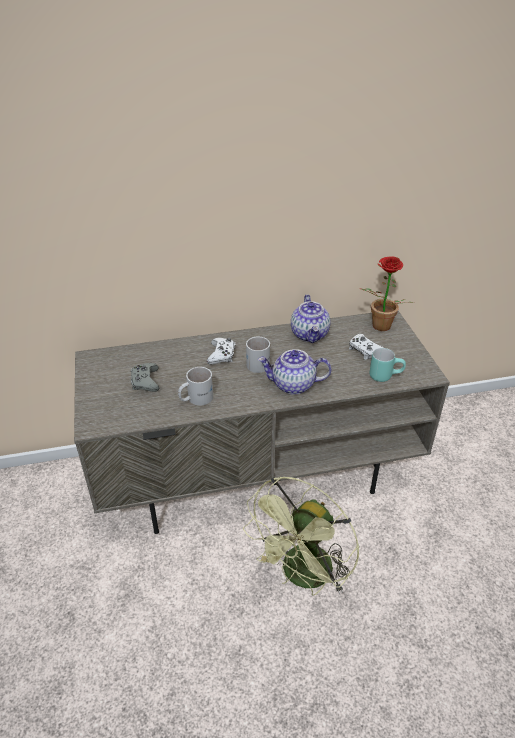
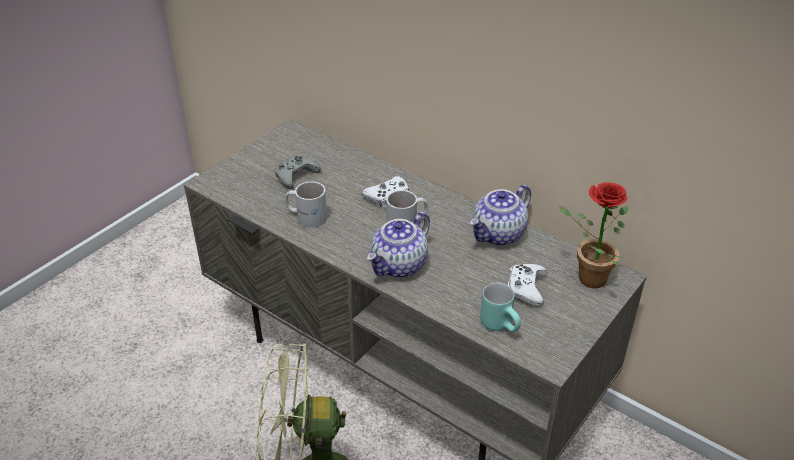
camera: 50 degrees right, 0 degrees up
(293, 385) = (399, 266): teapot -> teapot turned 105 degrees counterclockwise

